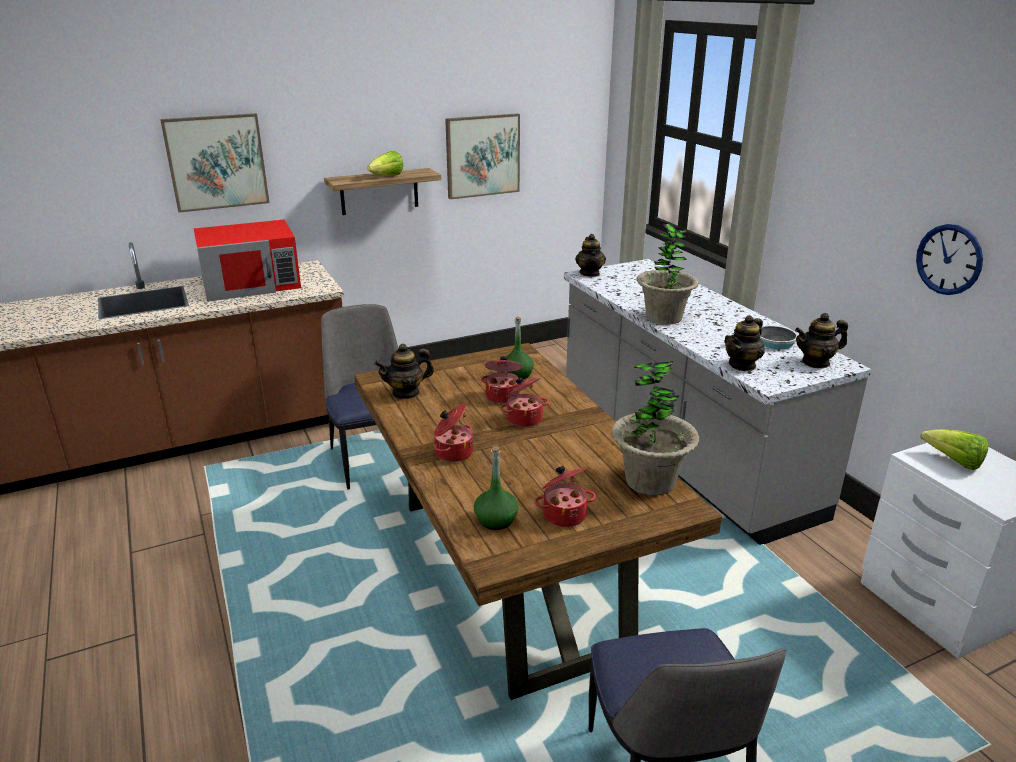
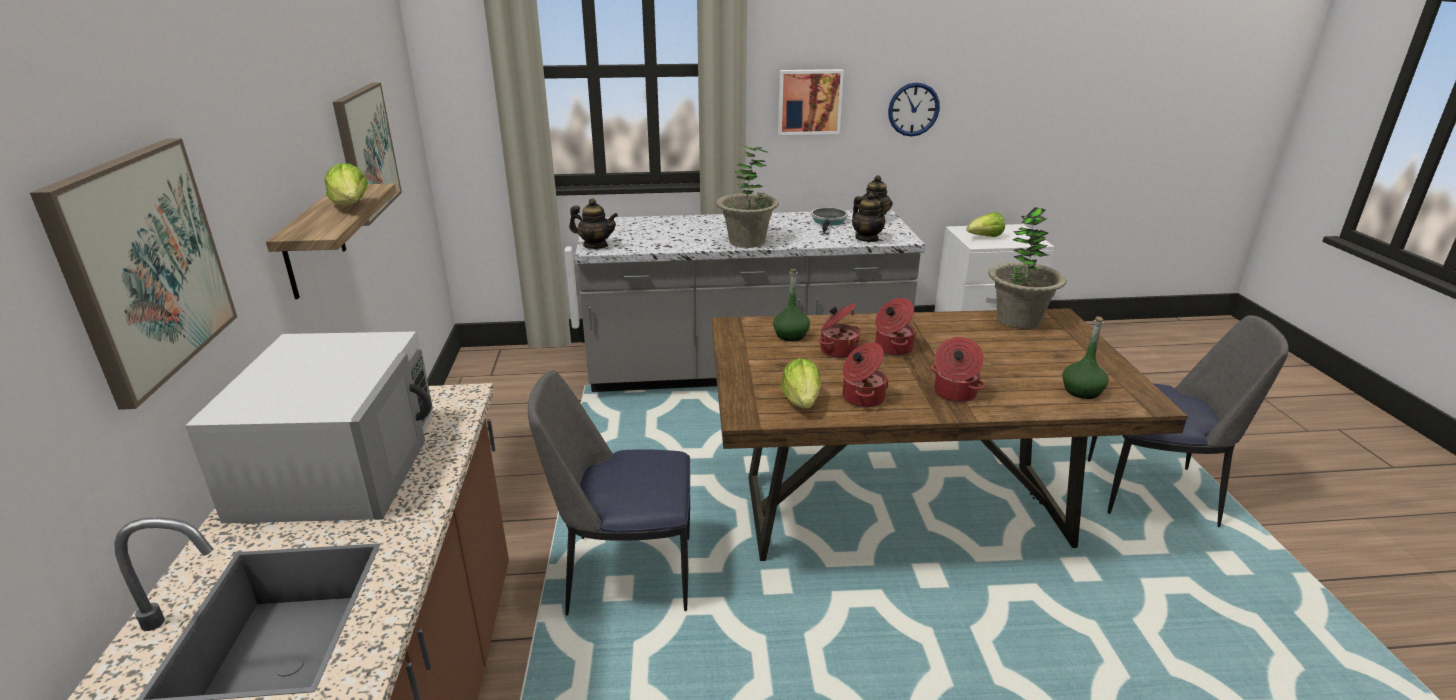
camera: 70 degrees left, 0 degrees up
(252, 283) = (340, 463): red microwave -> white microwave
(406, 393) = (801, 401): teapot -> lettuce
(564, 514) = (1071, 361): cooking pot -> cooking pot (861, 398)
(840, 213) = (809, 101): none -> picture

